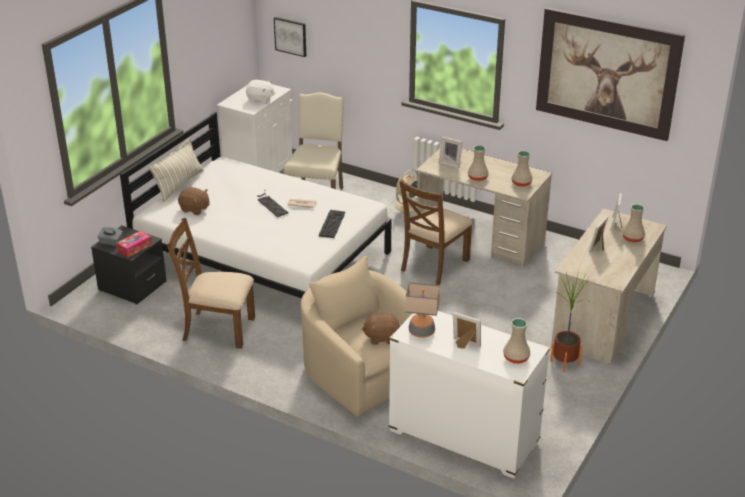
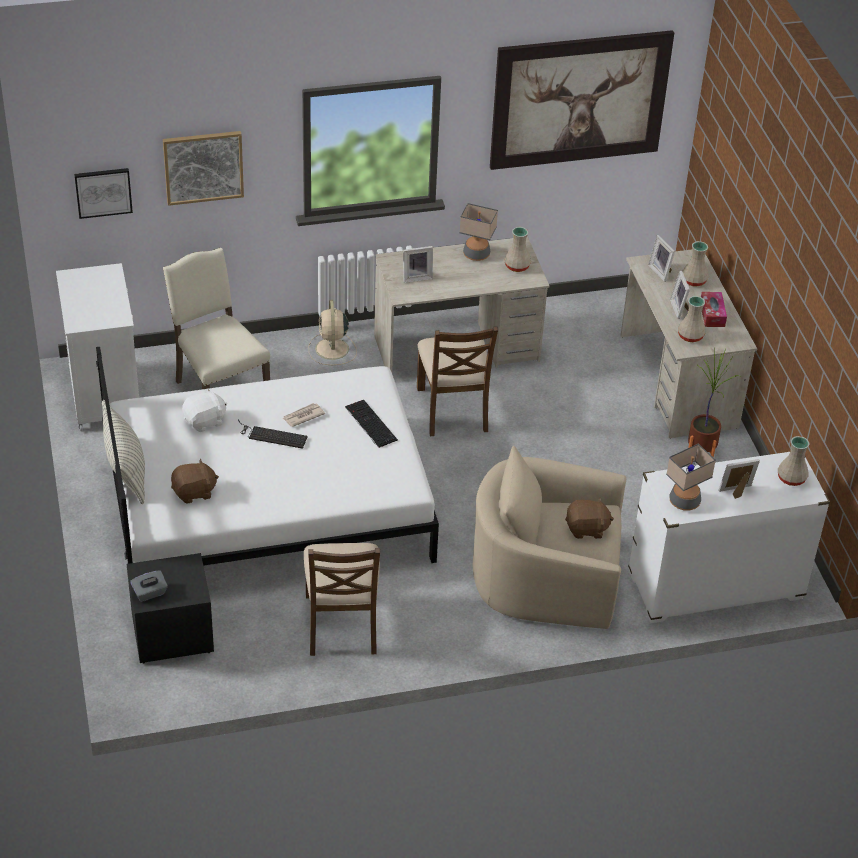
camera: 45 degrees left, 10 degrees up
(134, 248) = (189, 583): tissue box -> tissue box (712, 314)
(218, 329) = (342, 623): brown chair -> brown chair turned 60 degrees counterclockwise
(260, 99) = (108, 298): white plush toy -> white plush toy (205, 421)
(348, 38) = (203, 167): none -> picture
(381, 337) = (587, 529): brown plush toy -> brown plush toy turned 135 degrees counterclockwise
(478, 178) = (468, 282): beige vase -> beige vase (691, 336)
(504, 168) = (476, 254): none -> table lamp

